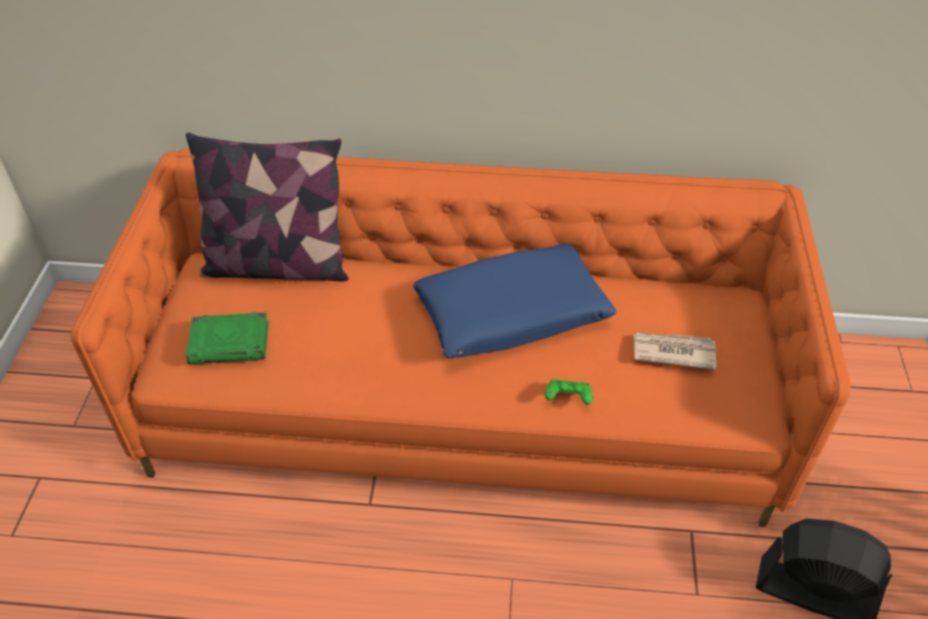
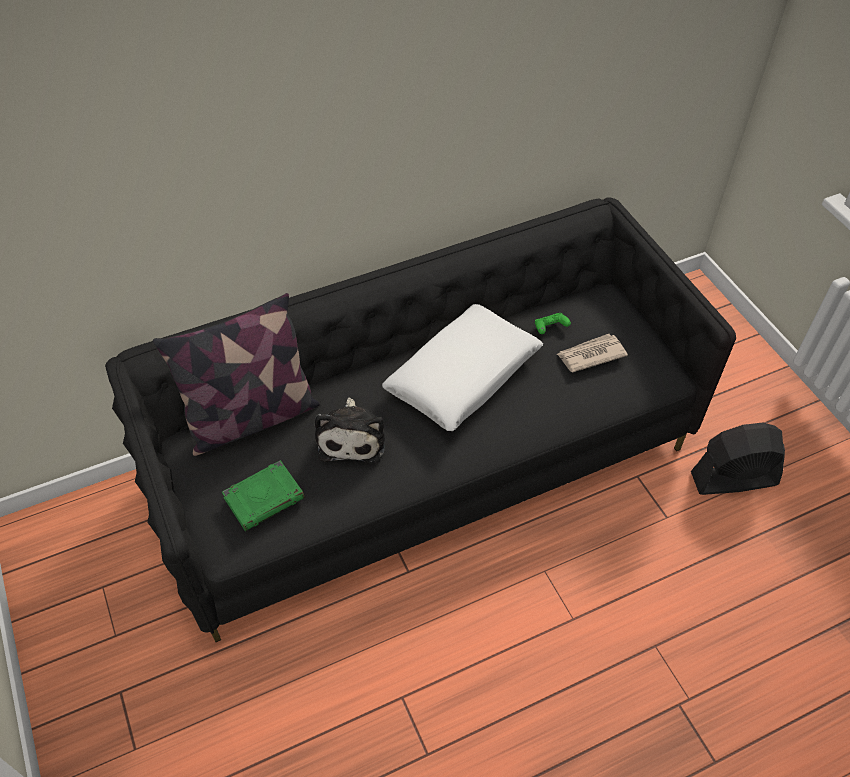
camera: 30 degrees left, 5 degrees up
(355, 323) = (352, 437): none -> plush toy
(464, 404) = (425, 461): orange sofa -> black sofa
(512, 314) = (463, 376): blue pillow -> white pillow
(568, 398) = (544, 421): green game controller -> green game controller (550, 328)

